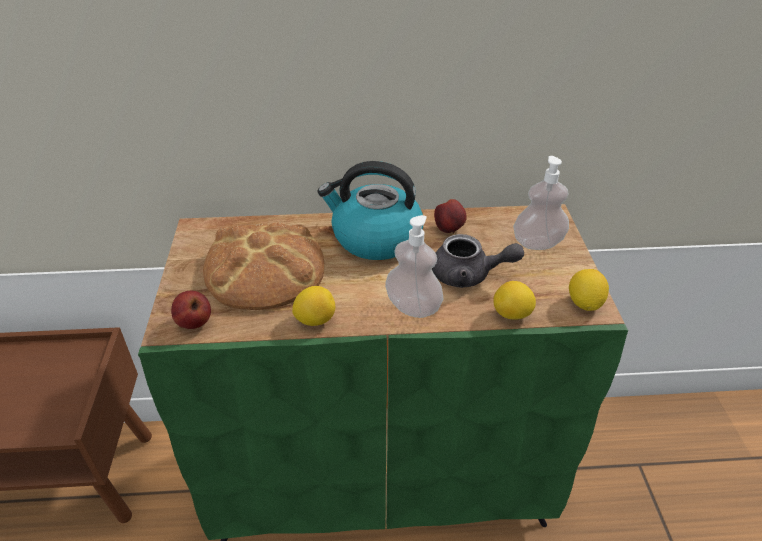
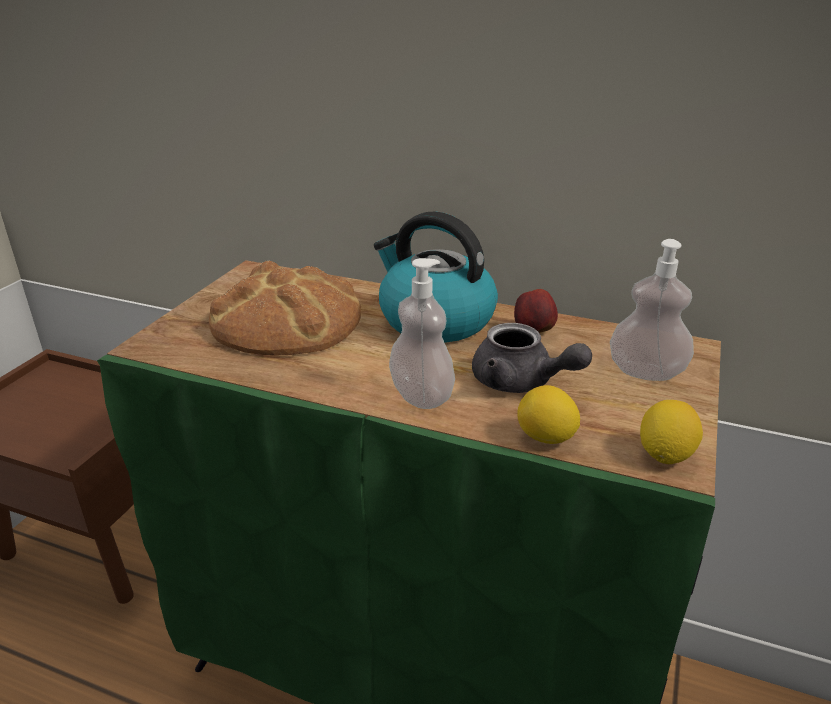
camera: 25 degrees right, 10 degrees down
(194, 323) = (173, 347): apple -> none
(315, 320) = (297, 378): lemon -> none

